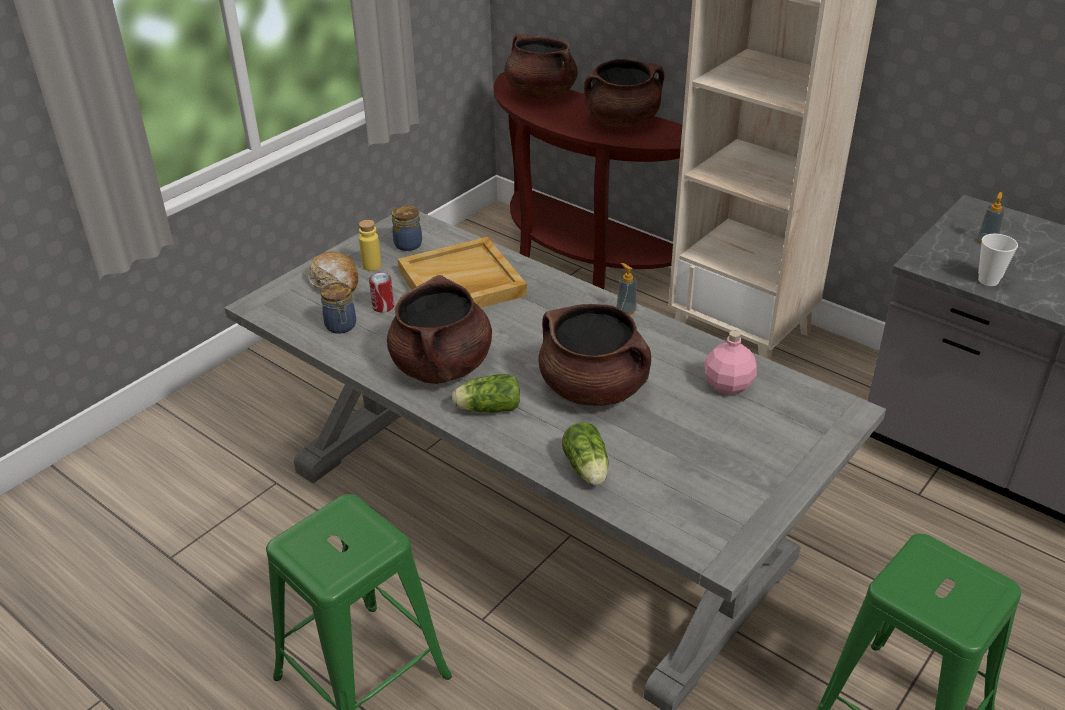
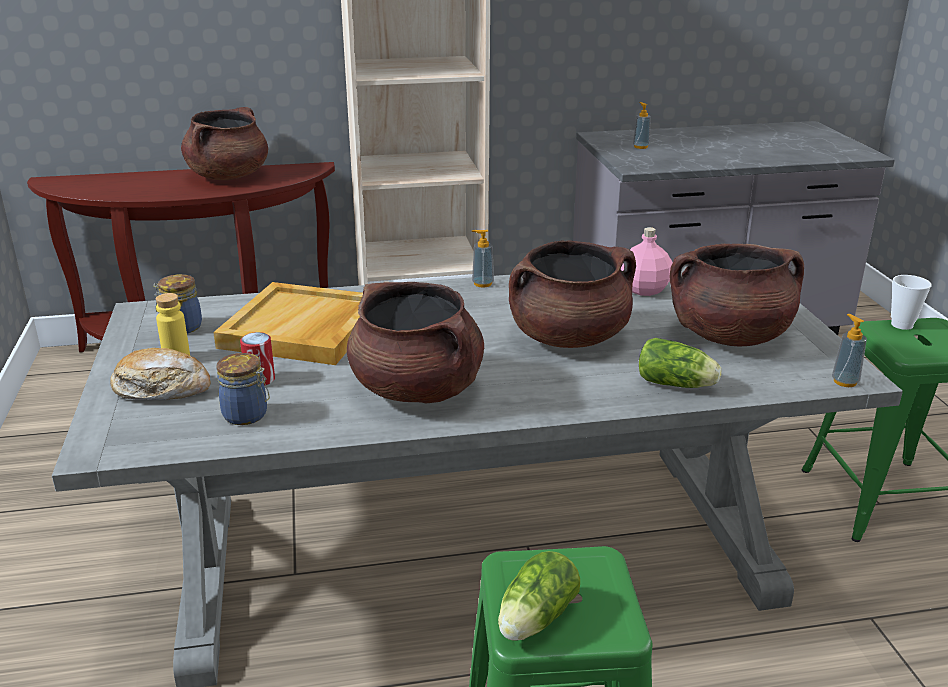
camera: 50 degrees left, 10 degrees down
(486, 408) = (521, 394): lettuce -> lettuce (534, 620)
(540, 94) = (106, 182): brown cooking pot -> brown cooking pot (729, 336)
(703, 553) = (845, 382): none -> soap dispenser
(988, 280) = (685, 162): cup -> cup (902, 325)

